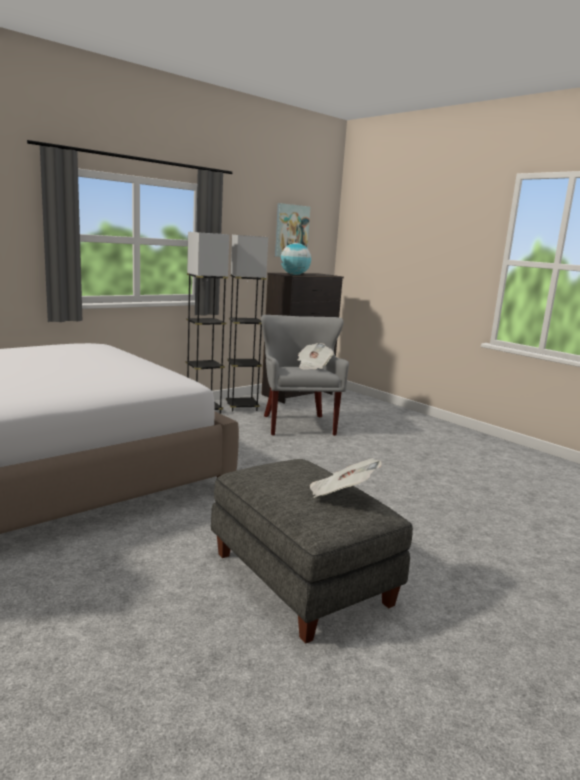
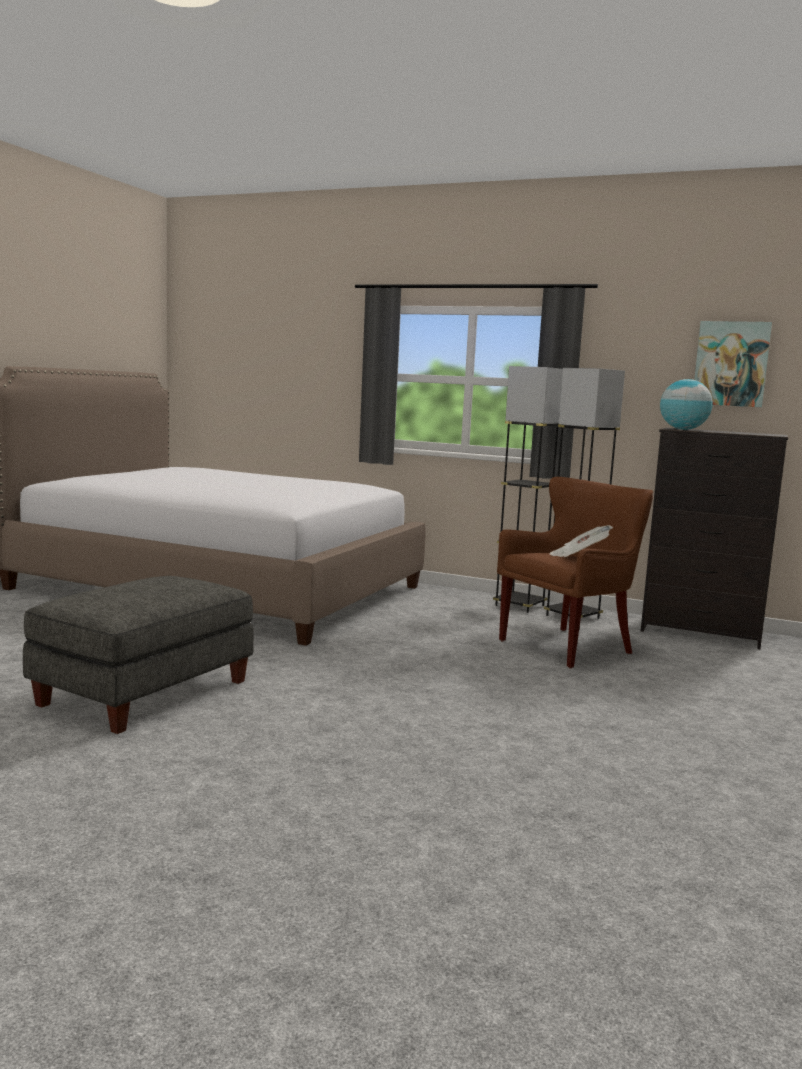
camera: 65 degrees right, 5 degrees down
(298, 425) = (569, 647): grey armchair -> brown armchair
(341, 495) = (135, 598): newspaper -> none

